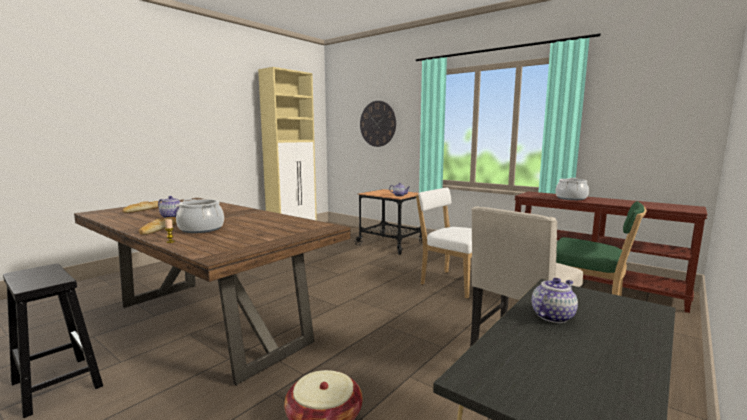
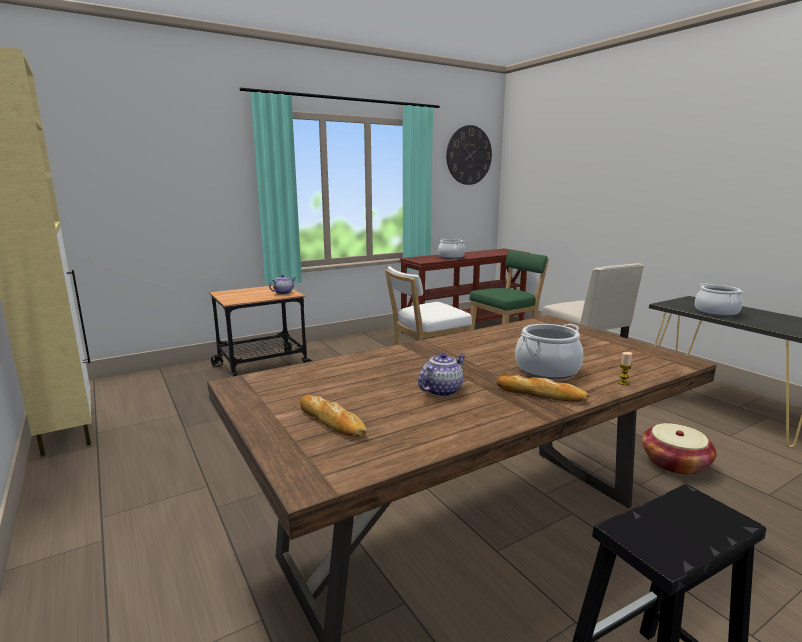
camera: 70 degrees left, 5 degrees up
(377, 123) = (158, 185): wall clock -> wall clock (469, 155)
(552, 316) = (716, 312): teapot -> cooking pot

